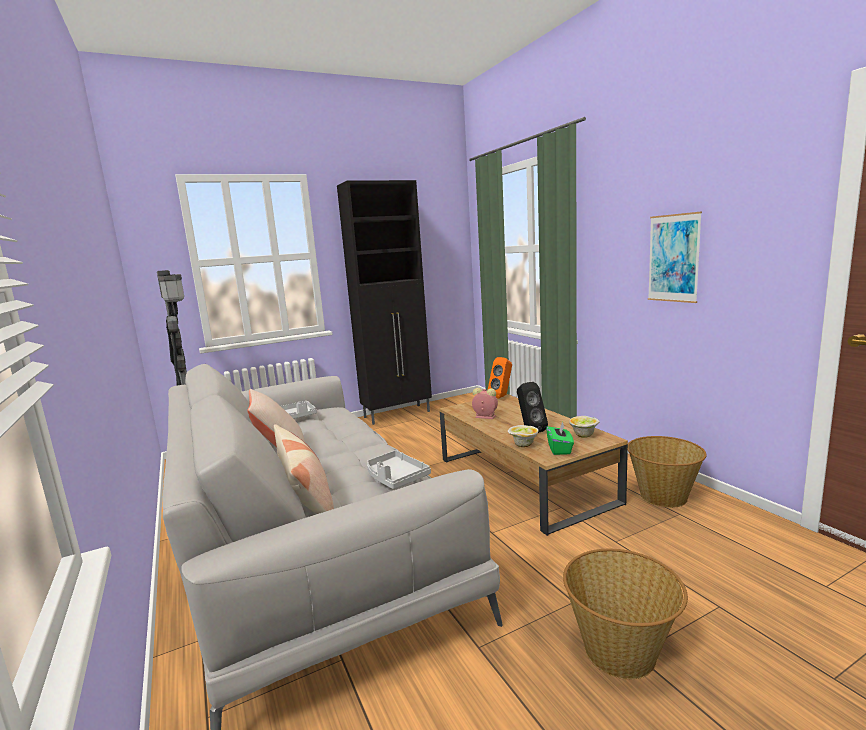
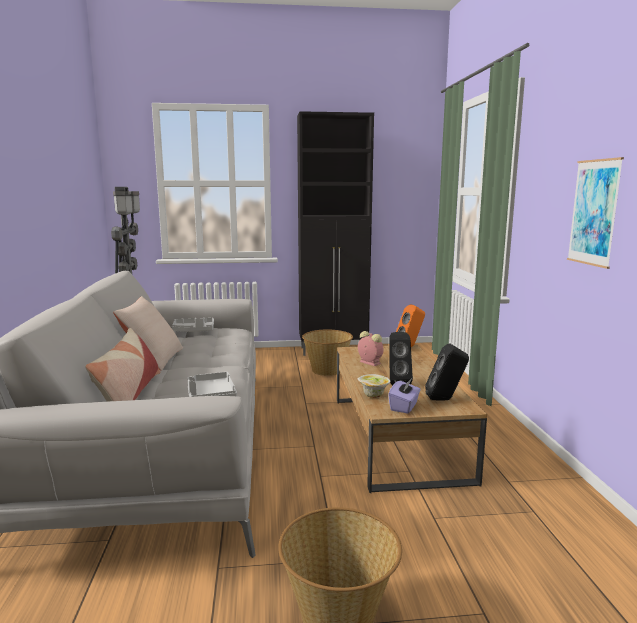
camera: 20 degrees right, 0 degrees up
(559, 449) = (404, 407): green tissue box -> purple tissue box
(584, 436) = (445, 400): bowl -> black speaker
(663, 496) = (533, 488): basket -> basket (327, 370)

